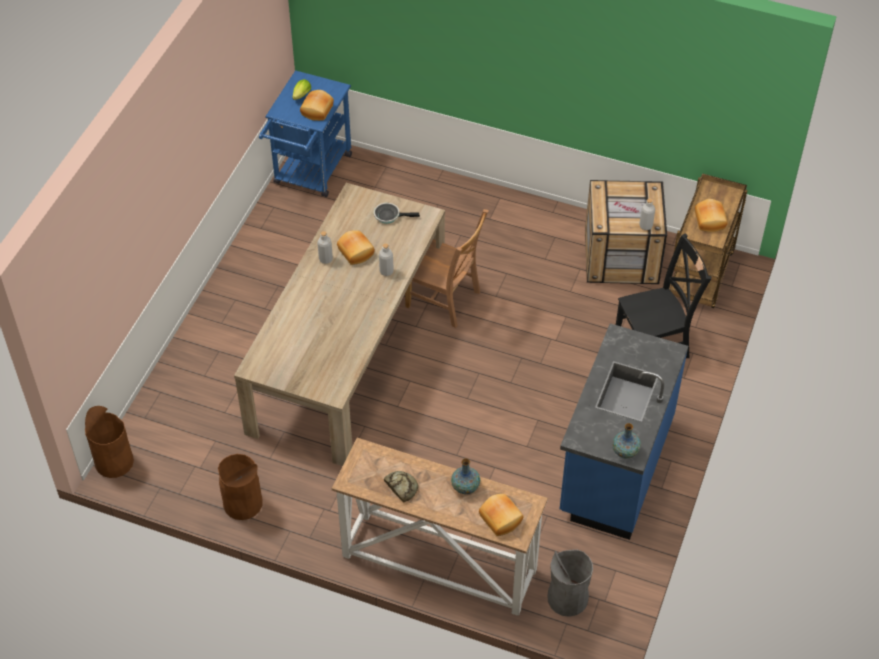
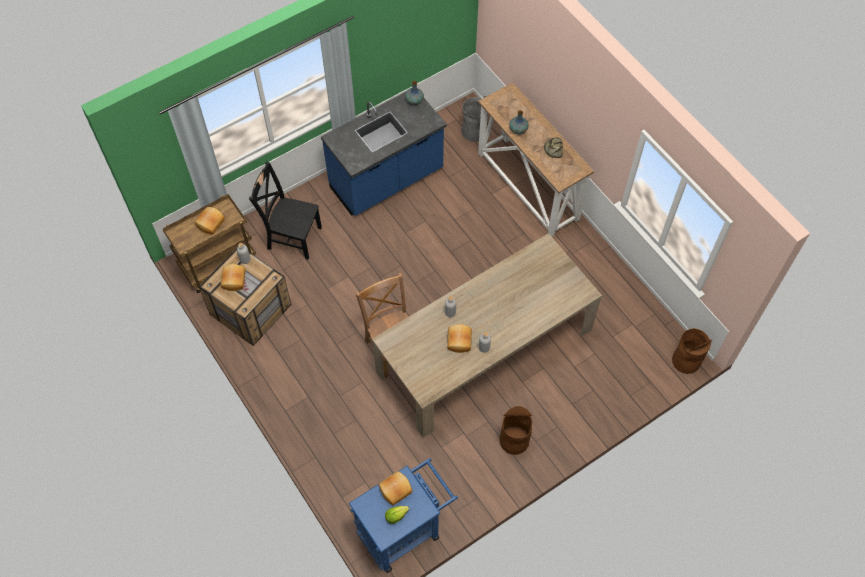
camera: 145 degrees left, 10 degrees up
(242, 503) = (618, 284): brown trash can -> brown trash can (514, 440)
(389, 216) = (413, 357): frying pan -> none
(501, 518) = (512, 104): bread -> bread (233, 280)

